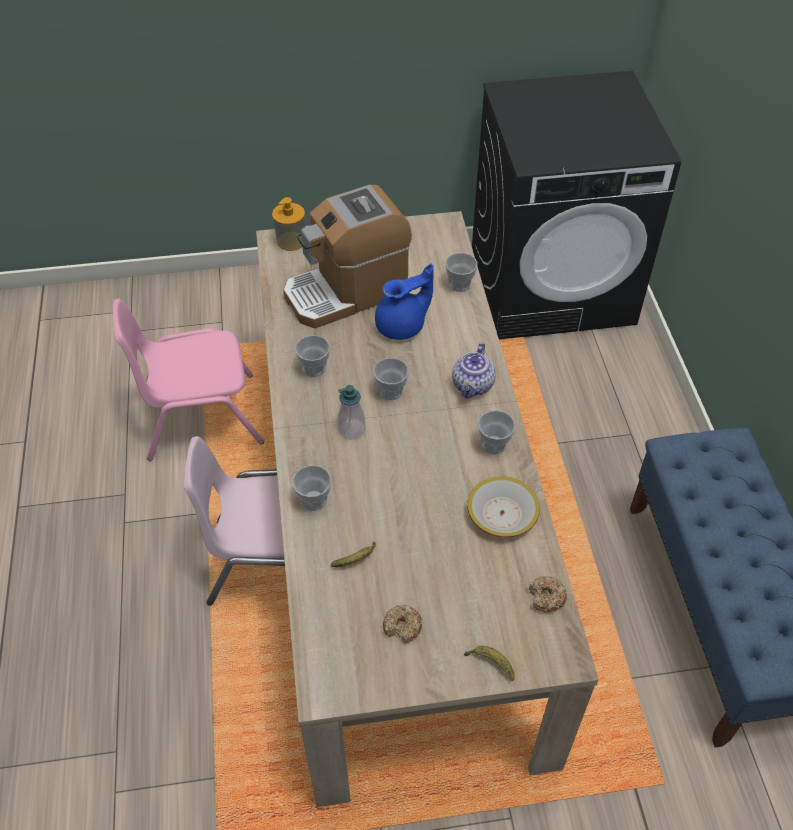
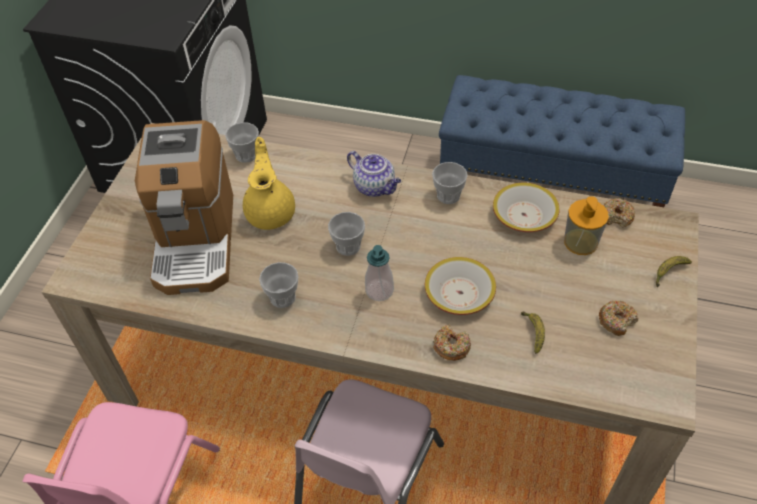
camera: 65 degrees left, 0 degrees up
(291, 241) = (85, 264): soap dispenser -> soap dispenser (581, 242)
(314, 500) = (451, 346): cup -> donut
(376, 489) = (460, 293): none -> bowl
(402, 326) = (271, 212): blue teapot -> yellow teapot

